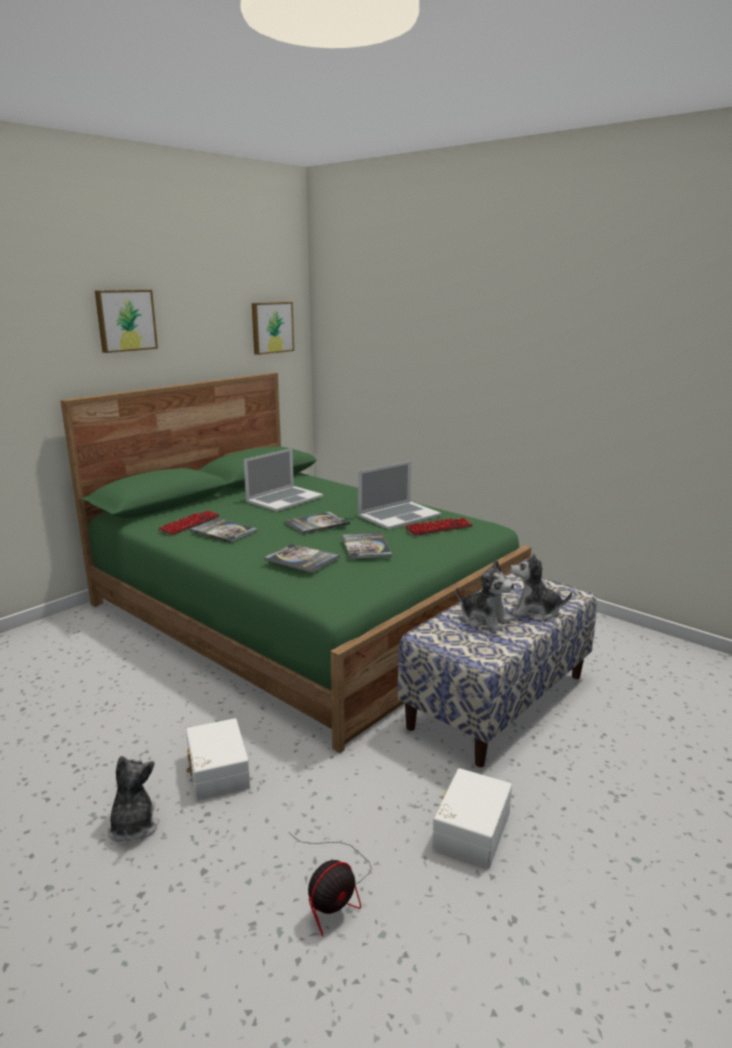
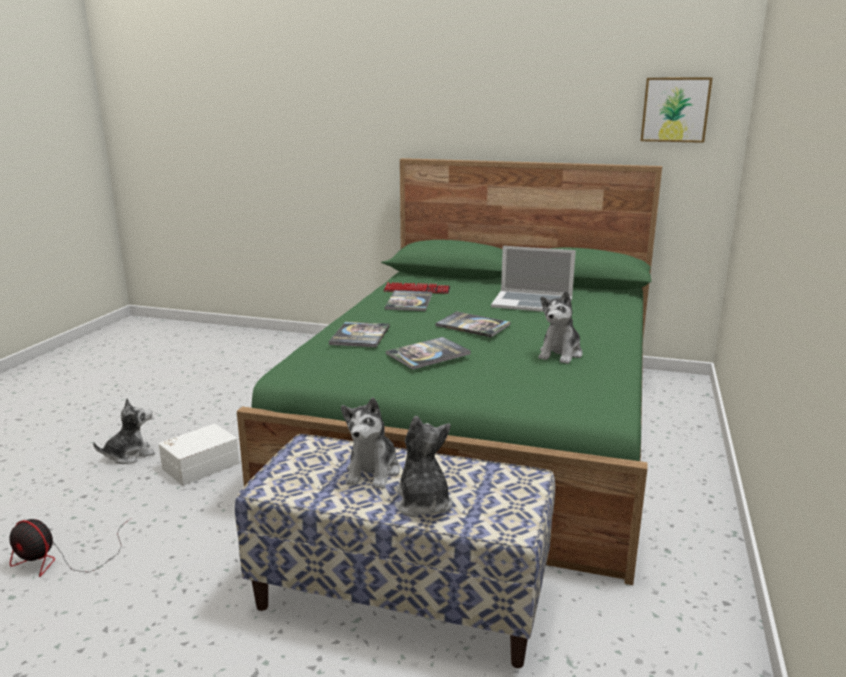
camera: 65 degrees right, 0 degrees up
(125, 320) = (479, 91): picture -> none
(399, 515) = (560, 354): laptop -> plush toy
(438, 528) = (545, 379): keyboard -> none
(469, 829) = (149, 620): white storage box -> none

